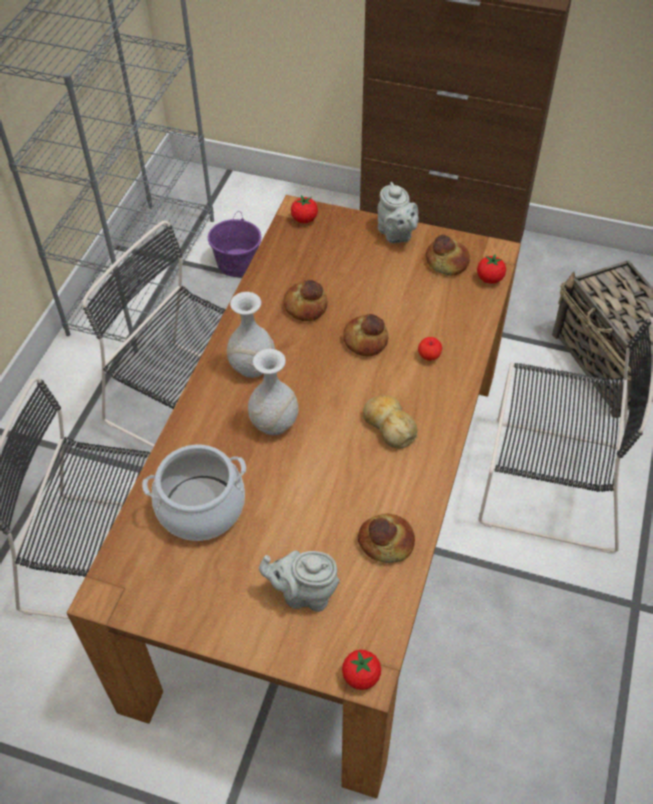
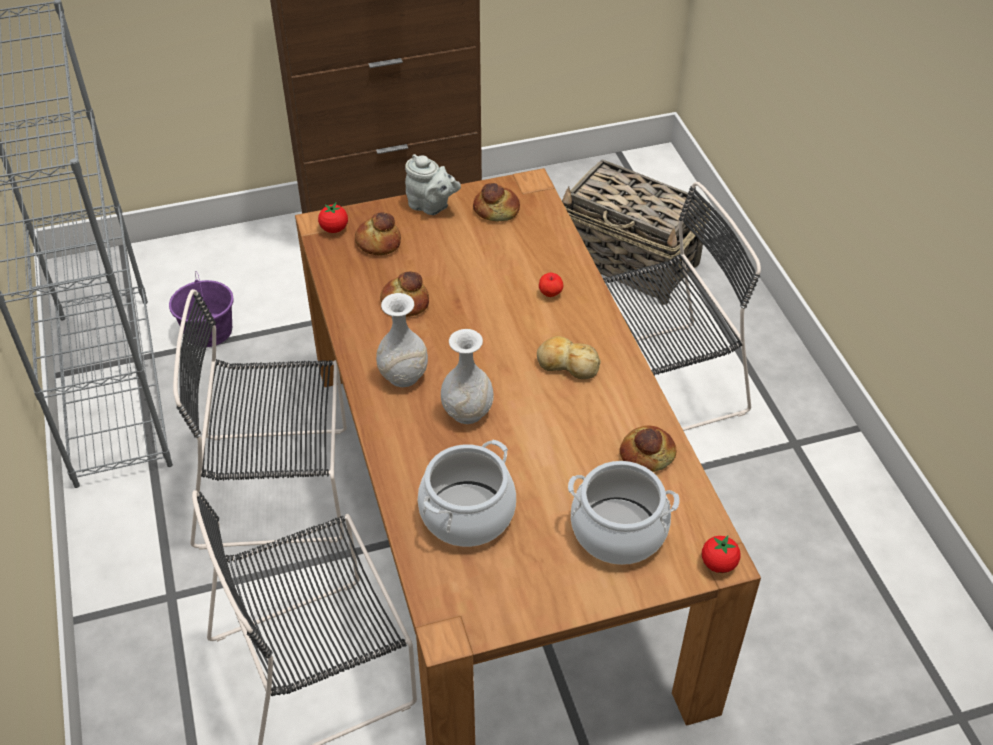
camera: 35 degrees left, 5 degrees down
(304, 594) = (618, 530): grey teapot -> cooking pot
(365, 340) = (484, 306): bread -> bread (378, 243)
(489, 279) = (544, 208): tomato -> none

